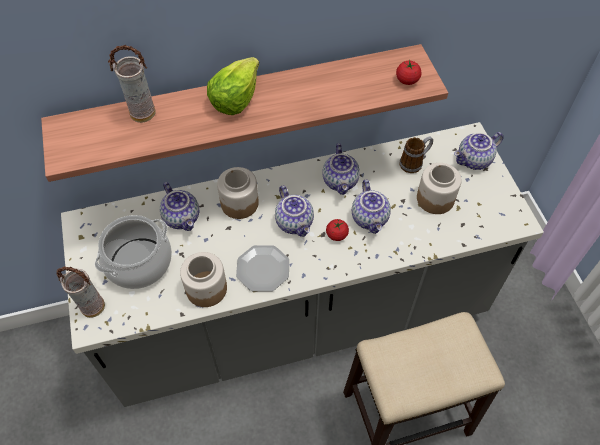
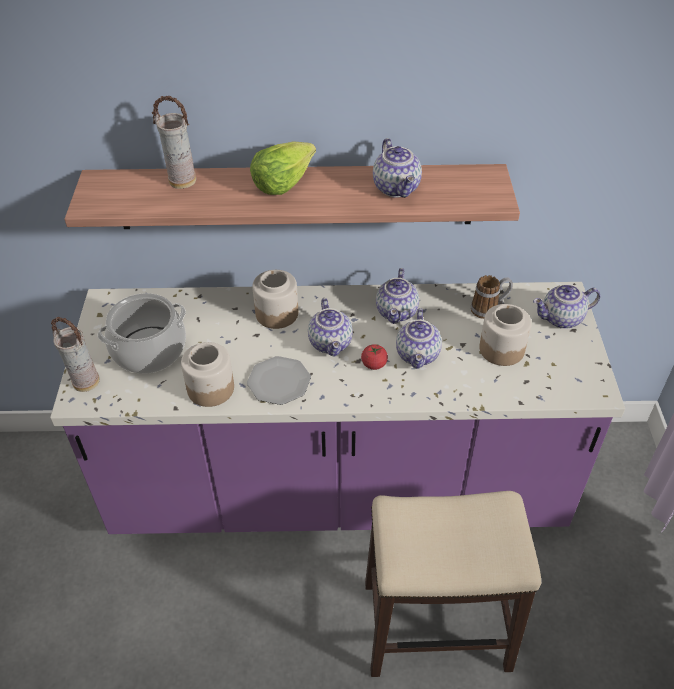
camera: 15 degrees right, 10 degrees down
(183, 218) = (211, 316): teapot -> teapot (397, 188)
(300, 318) = (338, 489): grey counter -> purple counter
(407, 80) = (476, 194): tomato -> none

